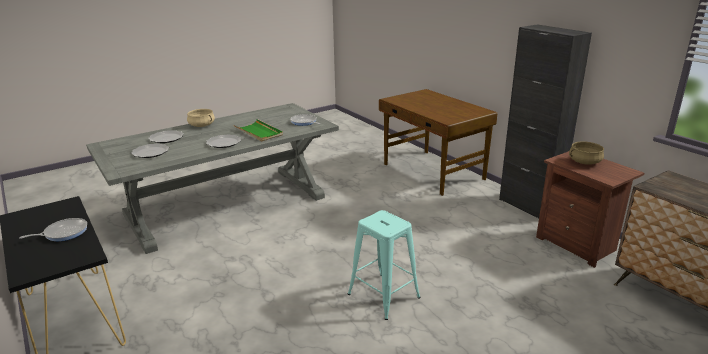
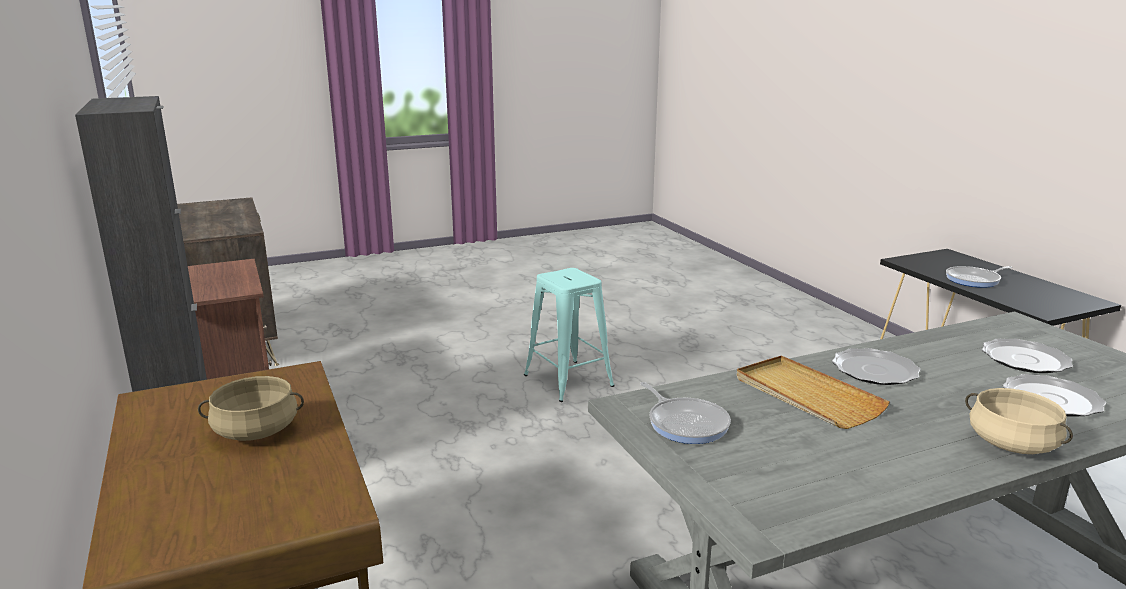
camera: 170 degrees left, 5 degrees down
(259, 132) = (806, 396): green tray -> beige tray
(584, 162) = (211, 285): beige cooking pot -> beige cooking pot (256, 431)

